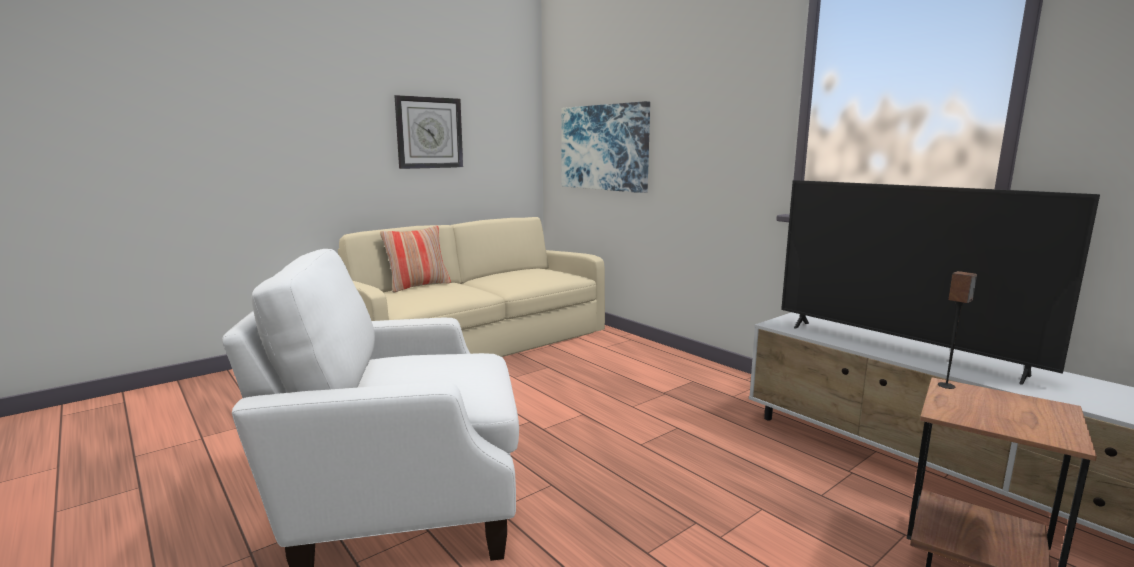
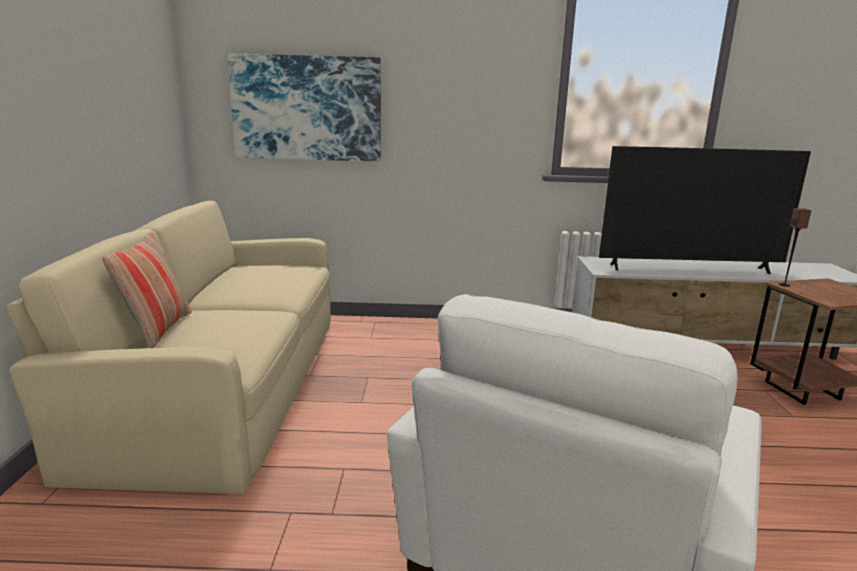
camera: 50 degrees left, 5 degrees up
(429, 133) = (81, 83): wall clock -> none

